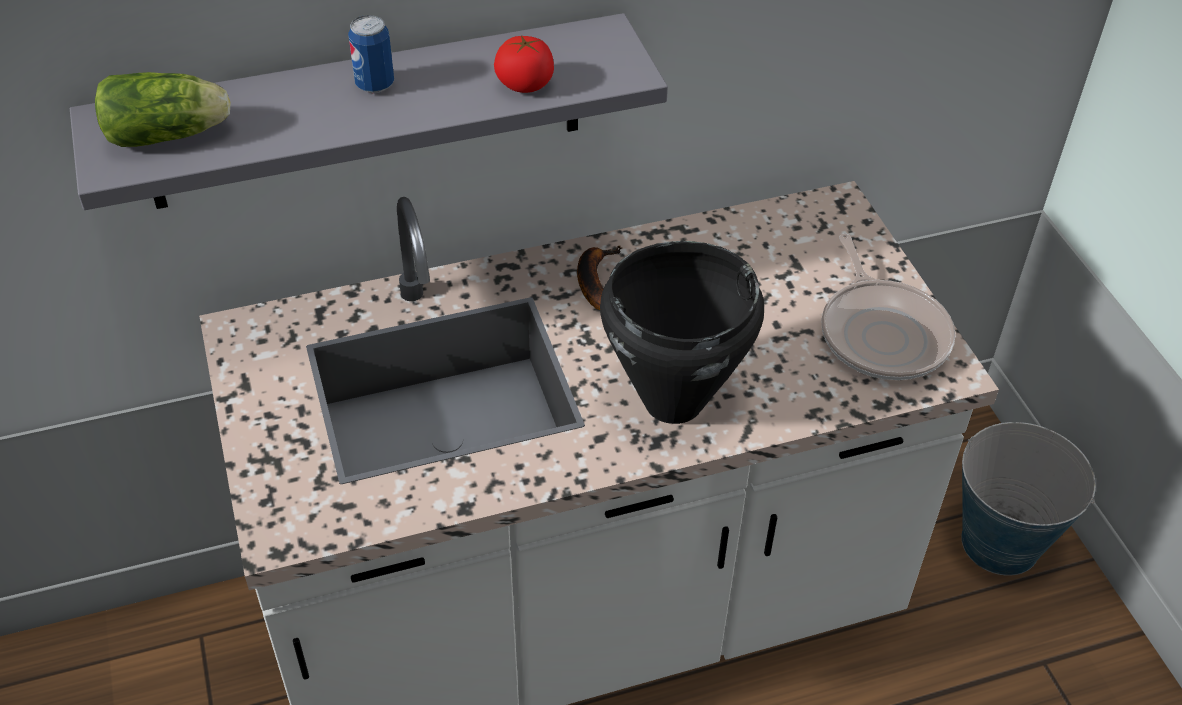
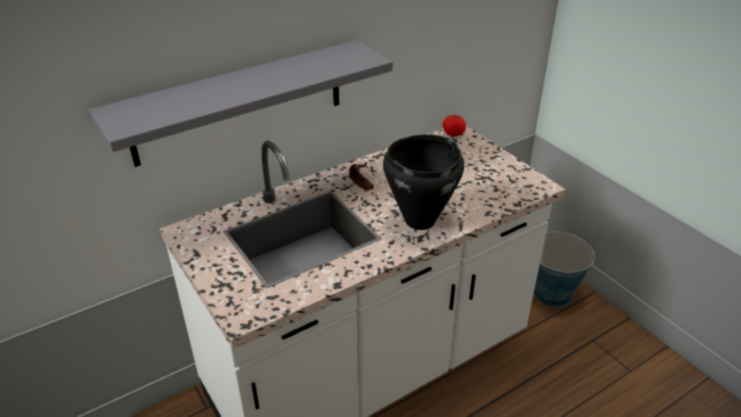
camera: 15 degrees left, 10 degrees down
(171, 135) = (151, 111): lettuce -> none
(375, 85) = (249, 79): can -> none
(524, 84) = (324, 69): tomato -> tomato (453, 134)
(882, 333) = (503, 176): frying pan -> none

